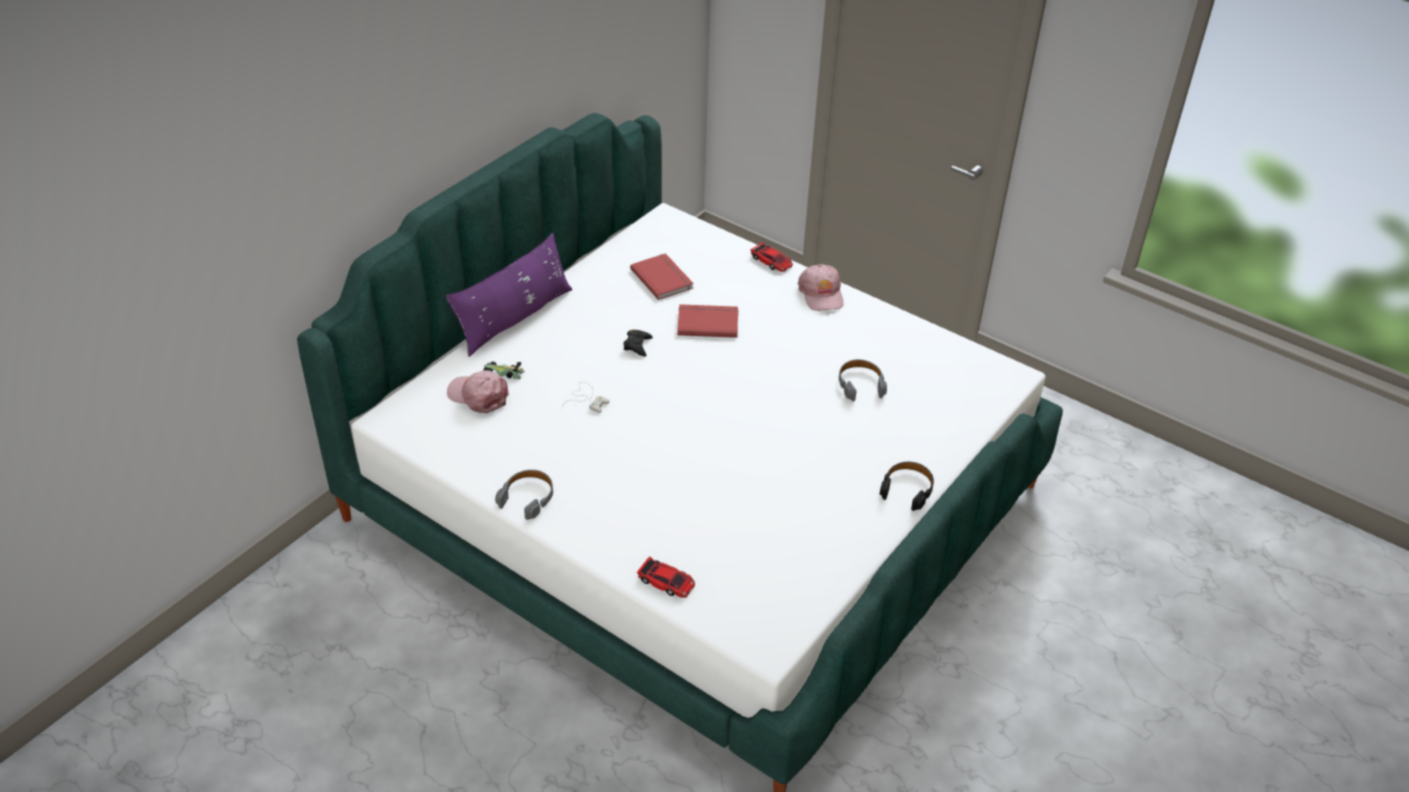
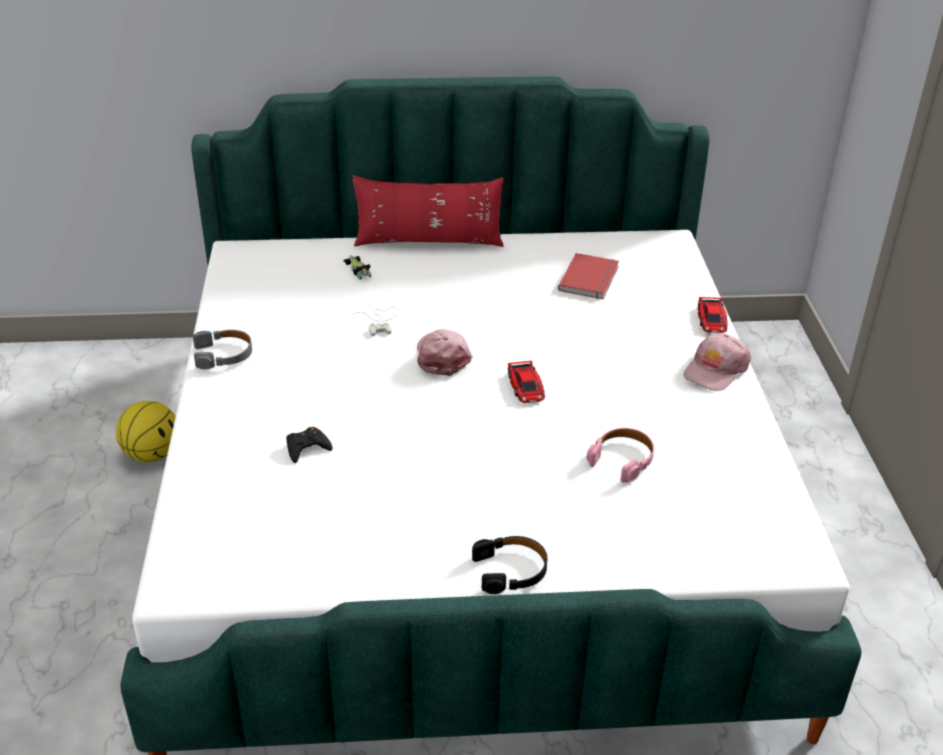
camera: 50 degrees right, 5 degrees down
(431, 639) = (153, 454): none -> basketball
(478, 395) = (315, 273): pink cap -> pink cap (442, 356)
(514, 318) = (428, 241): purple pillow -> red pillow
(637, 345) = (483, 310): black game controller -> black game controller (307, 448)
(666, 581) = (201, 479): toy car -> toy car (526, 387)
(707, 322) = (570, 329): red book -> none
(860, 384) = (622, 459): grey headphones -> pink headphones

